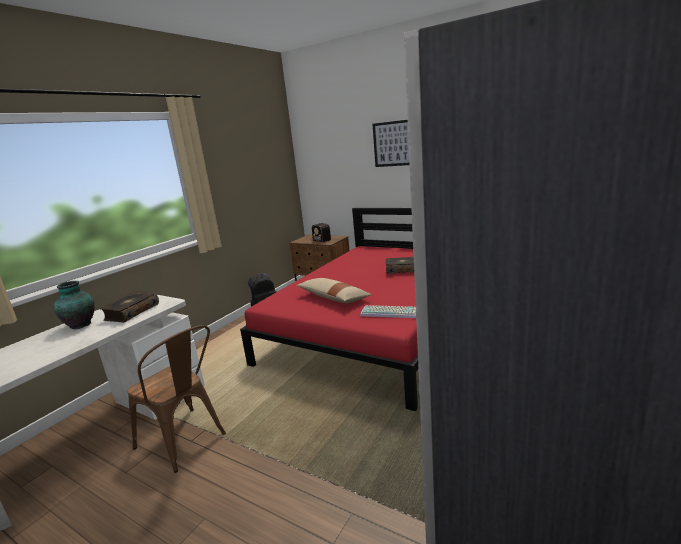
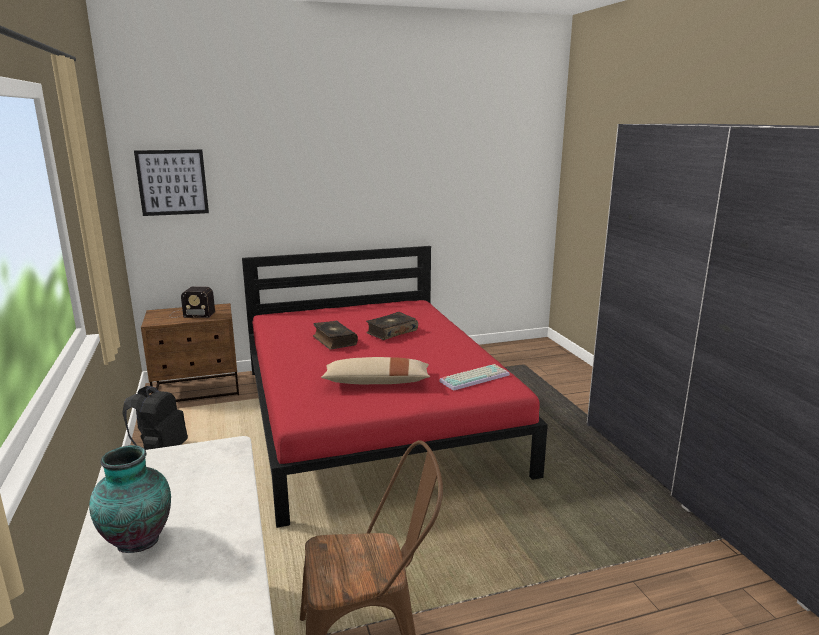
camera: 50 degrees left, 0 degrees up
(131, 312) = (196, 484): book -> book (334, 341)
(393, 144) = (305, 164): picture -> picture (172, 182)

